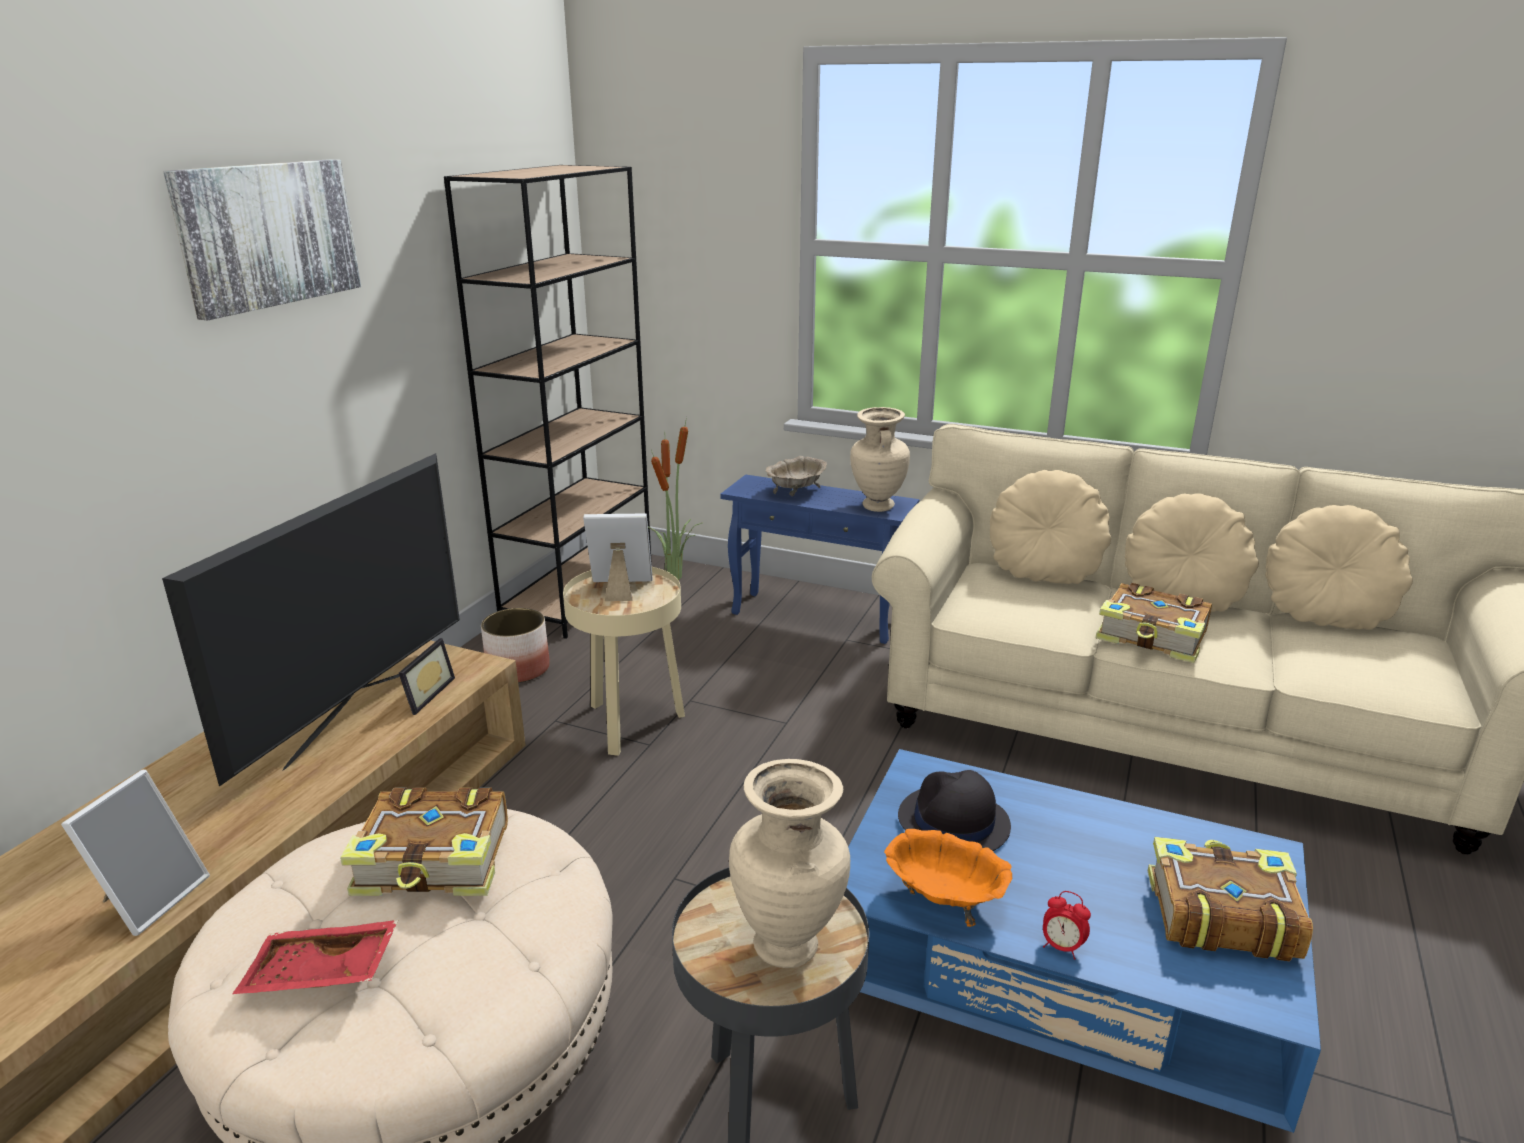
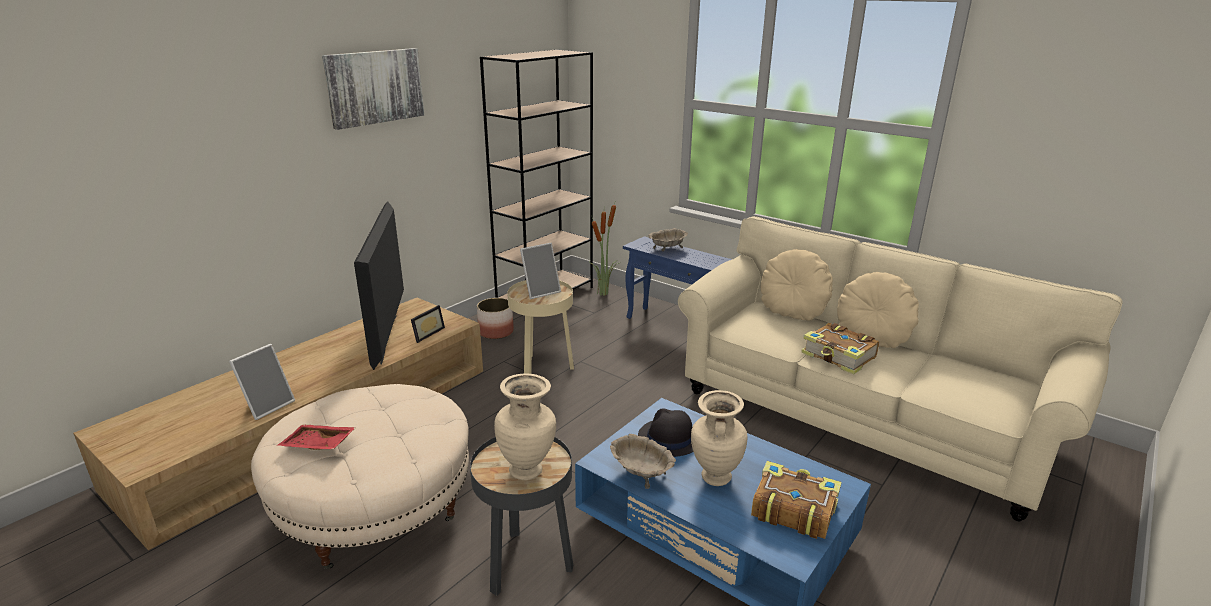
camera: 15 degrees right, 0 degrees up
(358, 713) = (391, 338): television -> television turned 135 degrees clockwise
(435, 861) = (388, 408): book -> none
(620, 589) = (540, 291): picture frame -> picture frame turned 135 degrees clockwise
(877, 506) = (710, 262): beige vase -> beige vase (714, 477)
(943, 899) = (641, 473): orange bowl -> beige bowl
(1061, 947) = (691, 507): alarm clock -> none
(1324, 619) = (959, 361): beige pillow -> none

